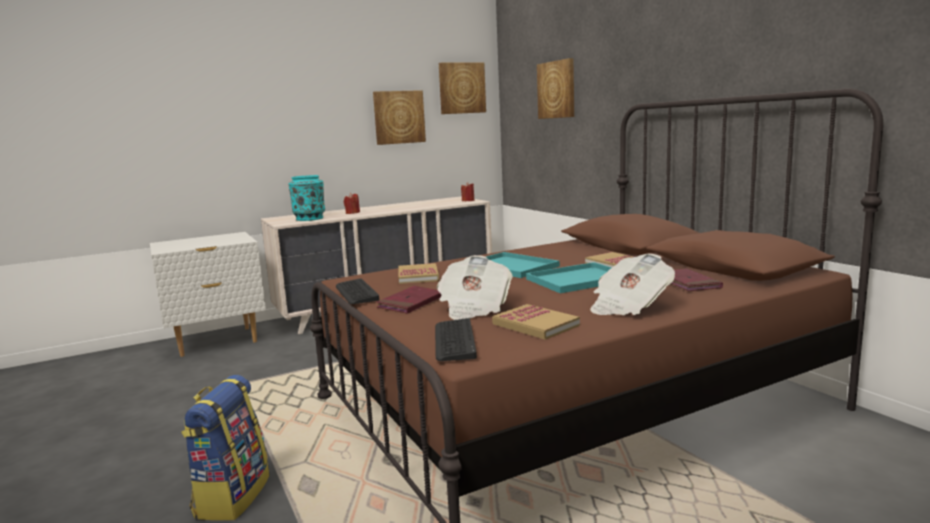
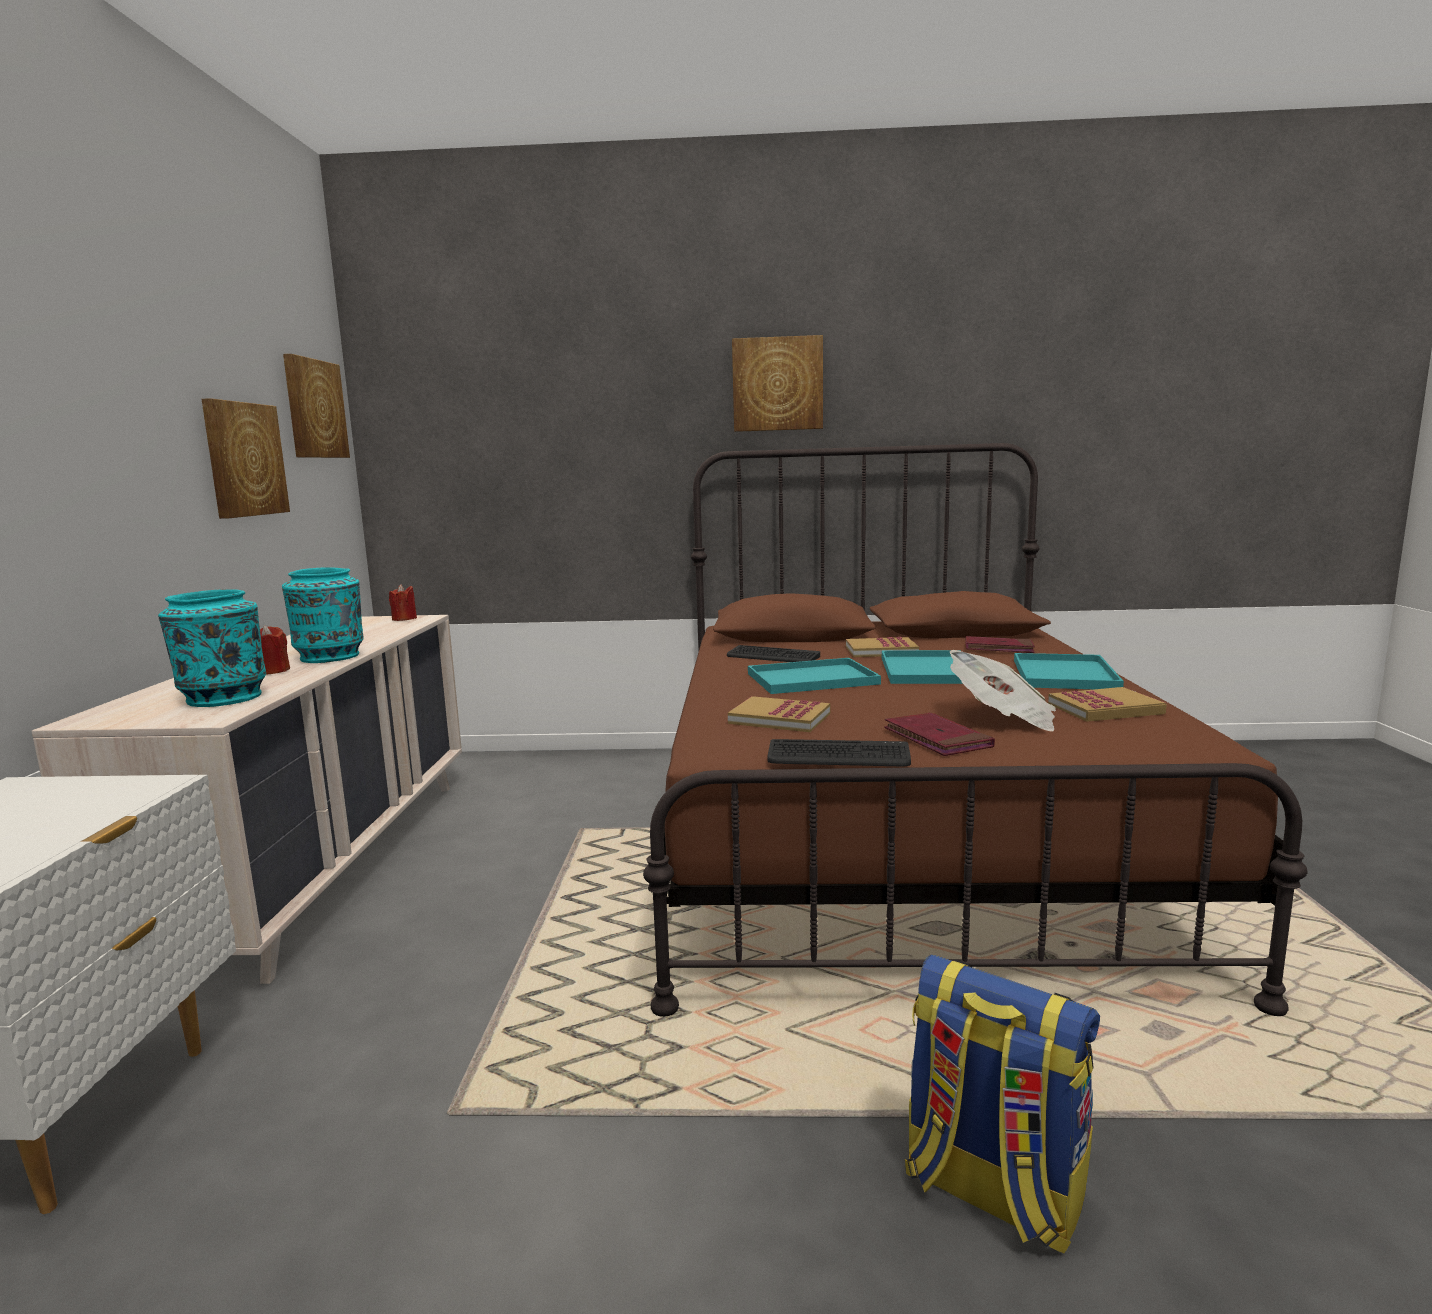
camera: 60 degrees left, 0 degrees up
(382, 211) = (330, 657): none -> turquoise vase
(454, 340) = (1155, 741): keyboard -> keyboard (772, 656)
(557, 89) = (529, 425): picture -> picture (777, 384)
(628, 307) = (1066, 675): newspaper -> turquoise tray

